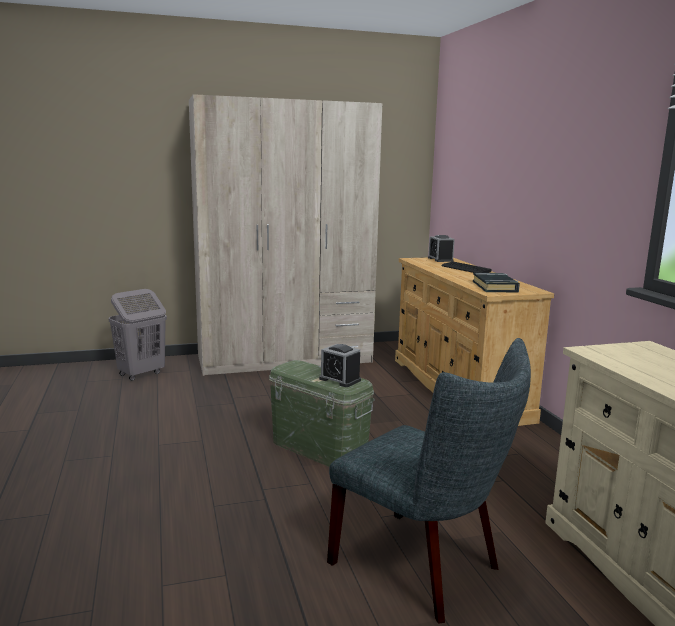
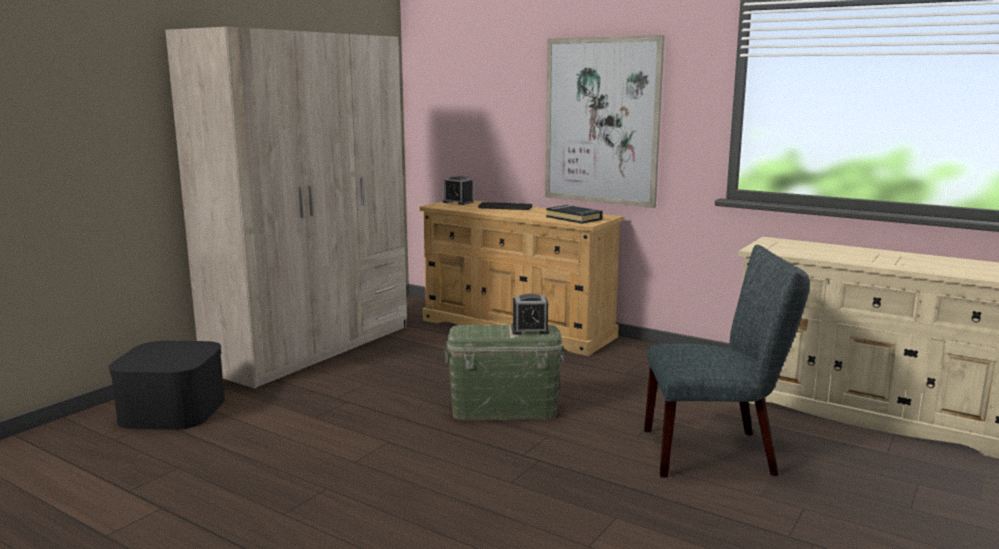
camera: 40 degrees left, 0 degrees up
(140, 374) = (173, 410): grey laundry basket -> black storage box
(549, 188) = (602, 121): none -> picture

